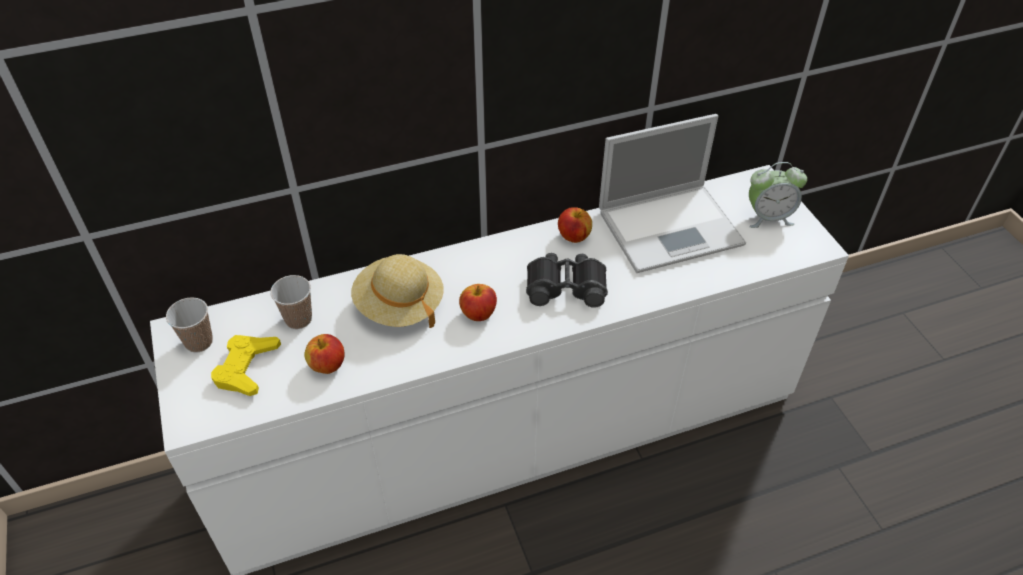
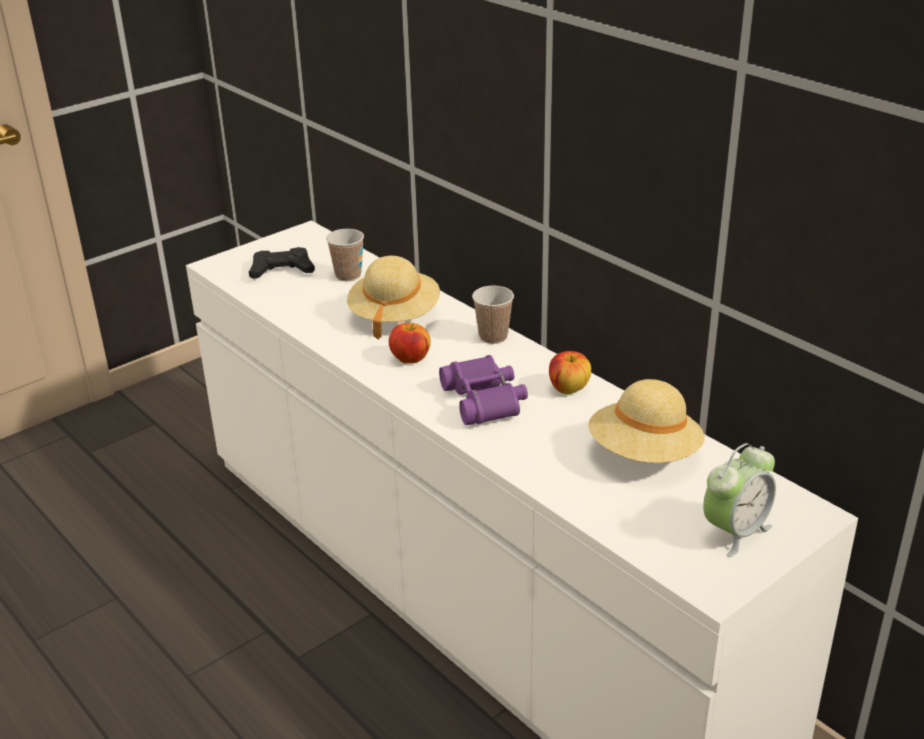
camera: 70 degrees right, 15 degrees down
(199, 342) = (299, 244): cup -> cup (493, 337)
(246, 368) = (282, 270): yellow game controller -> black game controller
(328, 365) = (302, 302): apple -> none
(566, 286) = (485, 400): black binoculars -> purple binoculars
(672, 227) = (644, 454): laptop -> beige hat
(768, 217) = (735, 532): alarm clock -> alarm clock turned 105 degrees counterclockwise

